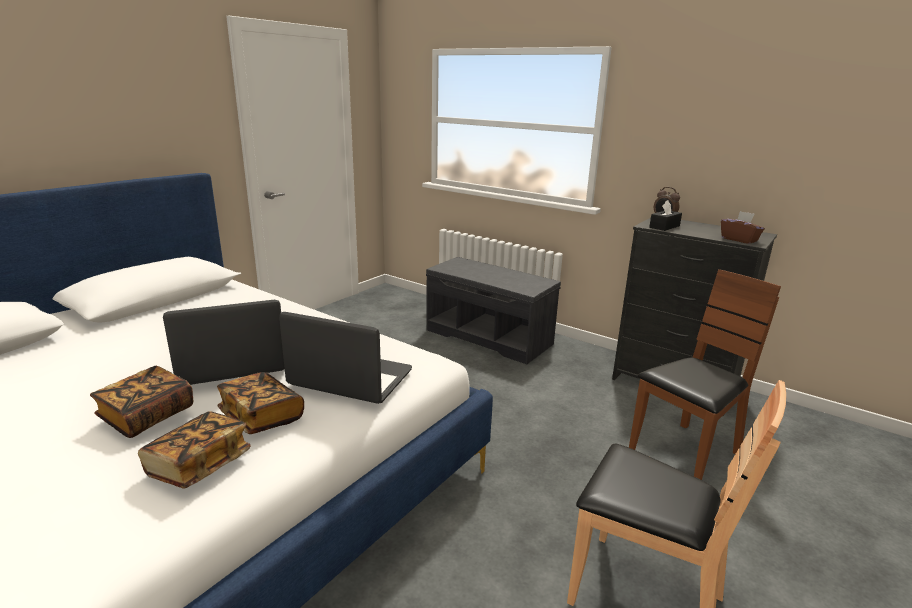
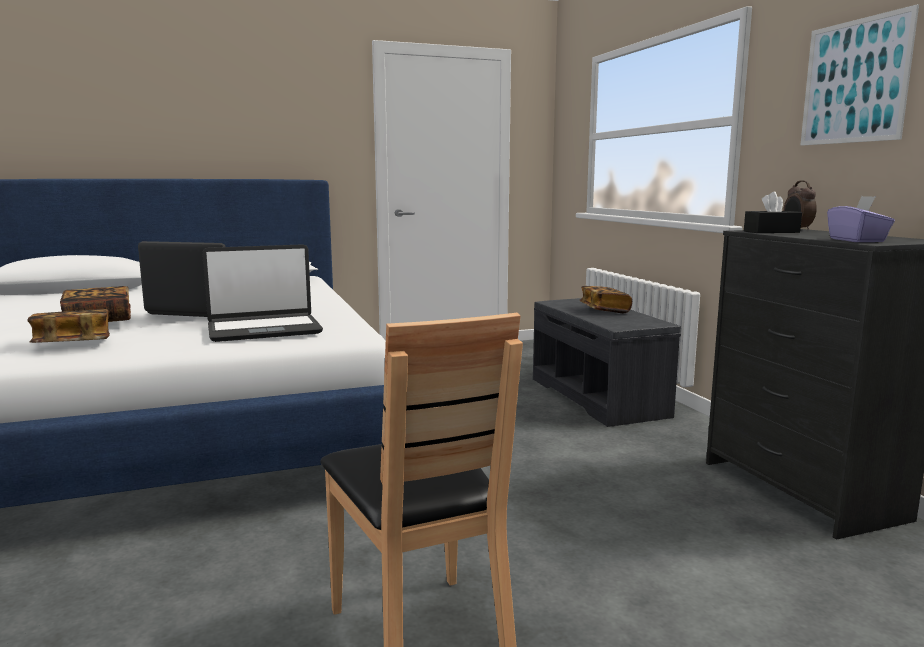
camera: 35 degrees right, 10 degrees down
(261, 417) = (161, 335): book -> book (604, 310)
(350, 379) = (264, 329): laptop -> laptop turned 105 degrees clockwise
(685, 456) = (695, 556): brown chair -> none
(702, 122) = (854, 81): none -> picture
(739, 239) = (857, 240): brown tissue box -> purple tissue box

